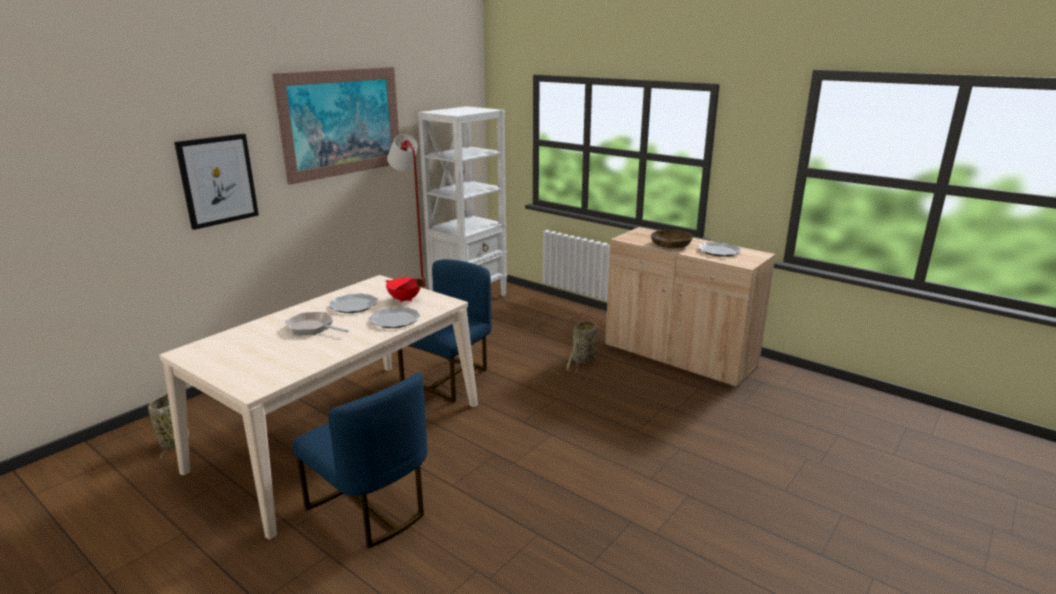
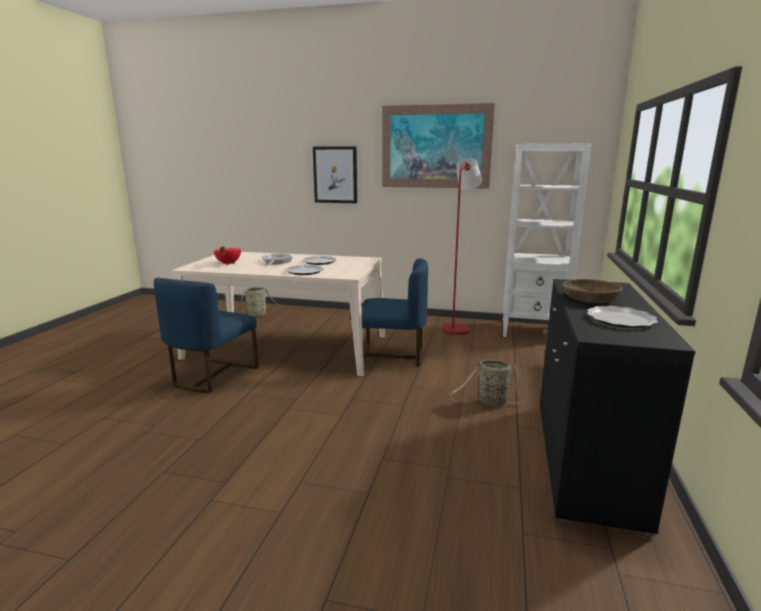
camera: 65 degrees right, 5 degrees down
(404, 300) = (342, 268): red cooking pot -> red cooking pot (228, 263)
(679, 356) = (585, 459): beige cabinet -> black cabinet

